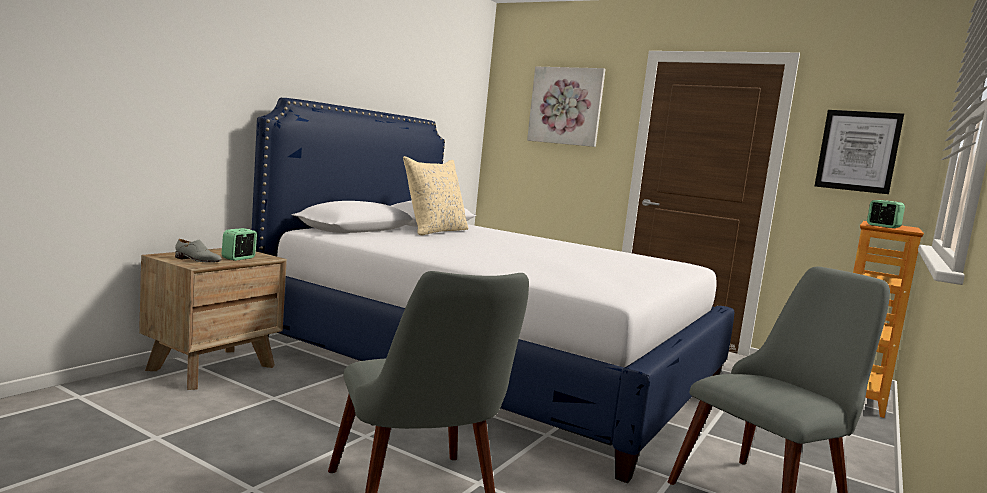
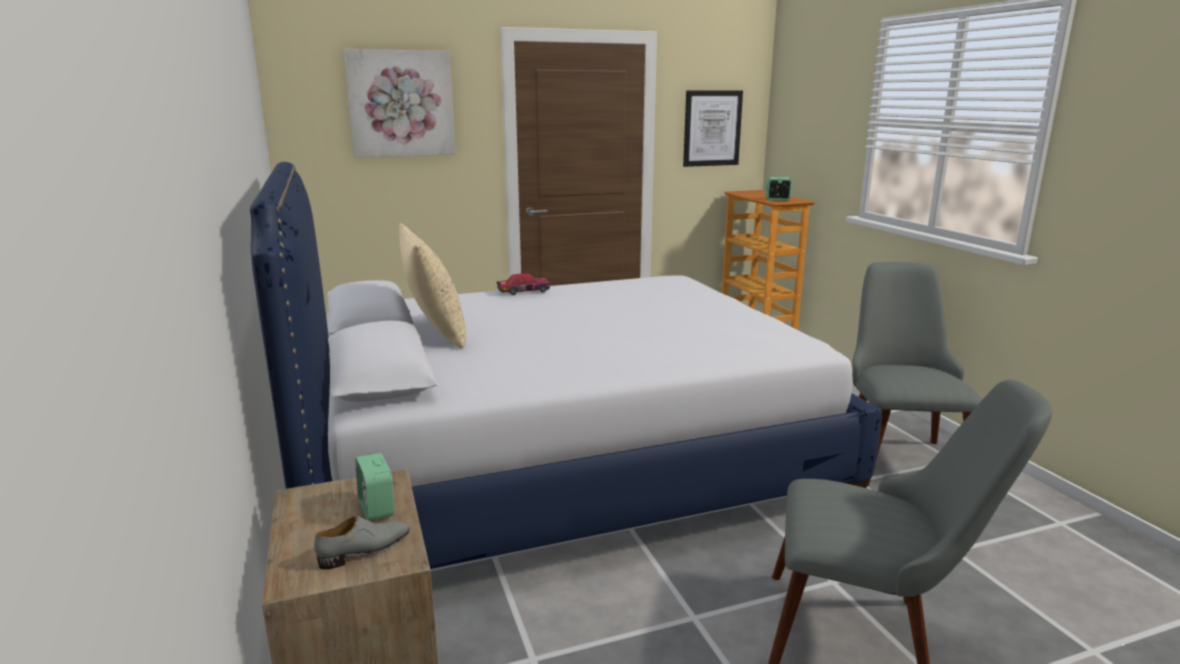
camera: 50 degrees left, 10 degrees up
(550, 239) = (523, 291): none -> toy car

